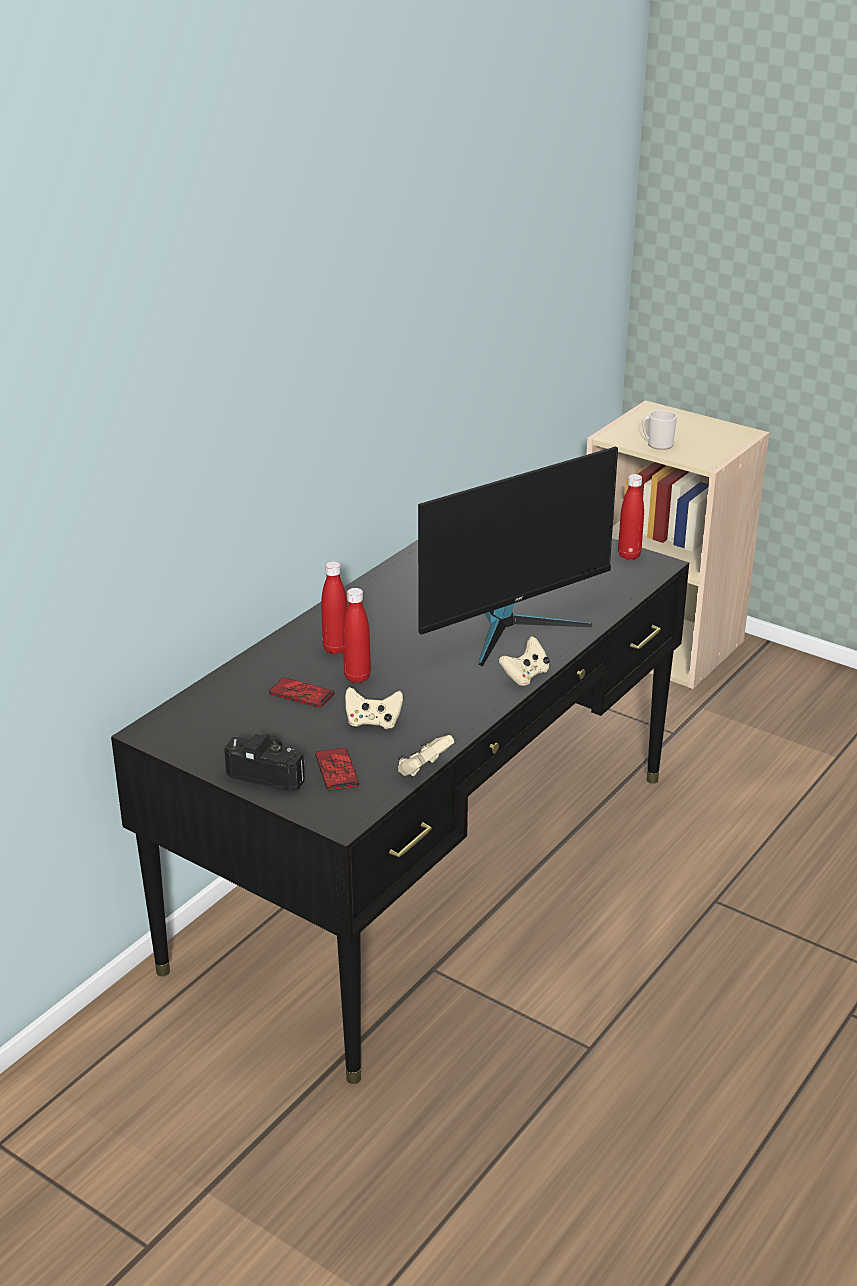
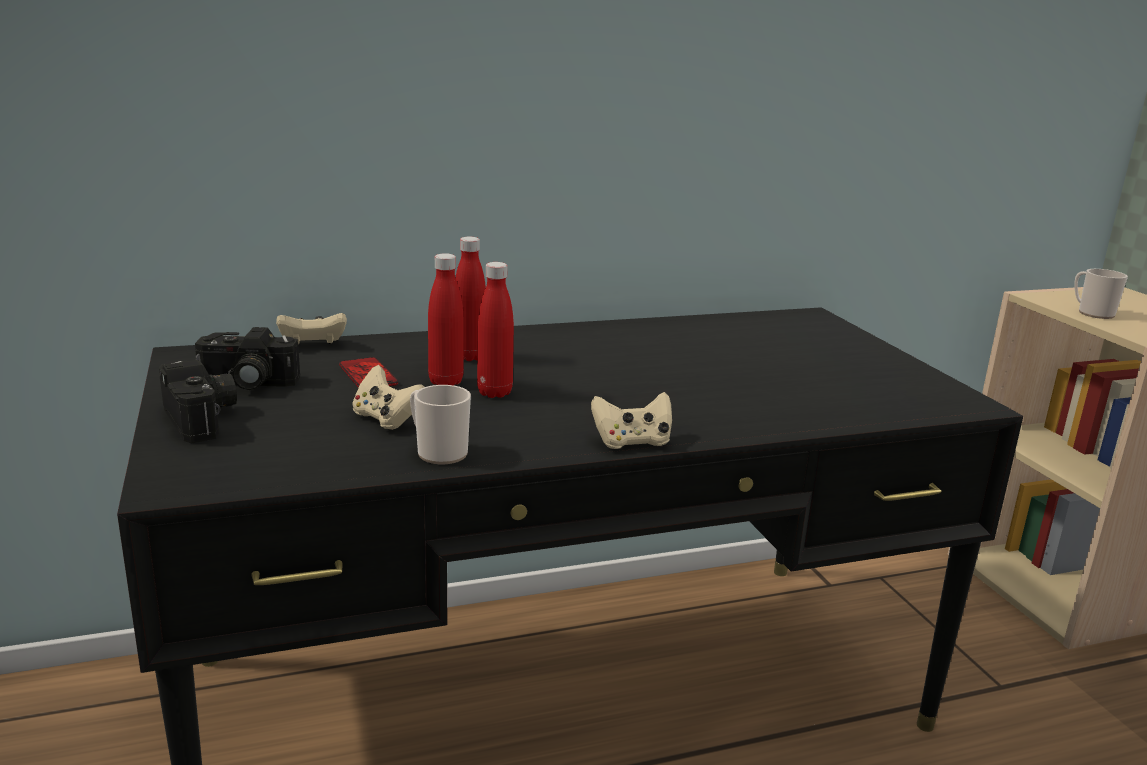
camera: 35 degrees right, 10 degrees down
(241, 736) = (246, 384): none -> camera
(337, 770) = (264, 443): phone -> none
(423, 770) = (349, 479): beige game controller -> beige game controller (313, 345)
(438, 731) = (438, 452): none -> mug
(513, 627) = (691, 399): monitor -> none
(629, 555) = (940, 387): red bottle -> red bottle (494, 392)

